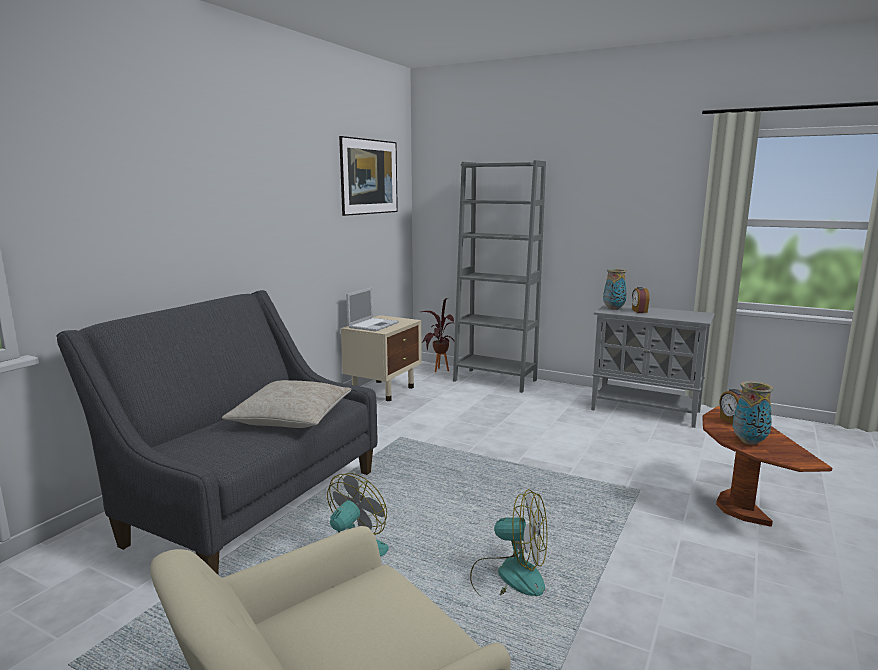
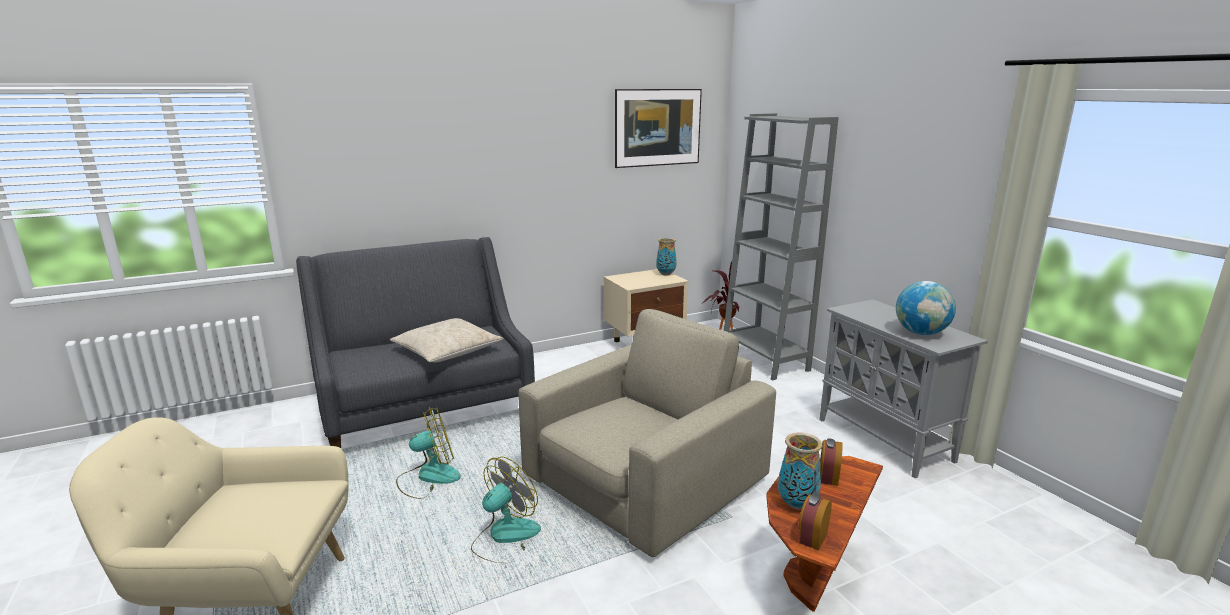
camera: 35 degrees right, 5 degrees up
(373, 325) = (635, 278): laptop -> none
(509, 576) = (505, 538): fan -> fan turned 105 degrees counterclockwise
(544, 488) = (644, 480): none -> beige armchair
(613, 308) = (862, 308): vase -> vase (665, 274)
(639, 311) = (886, 317): alarm clock -> alarm clock (812, 538)
(677, 315) = (921, 333): none -> globe

